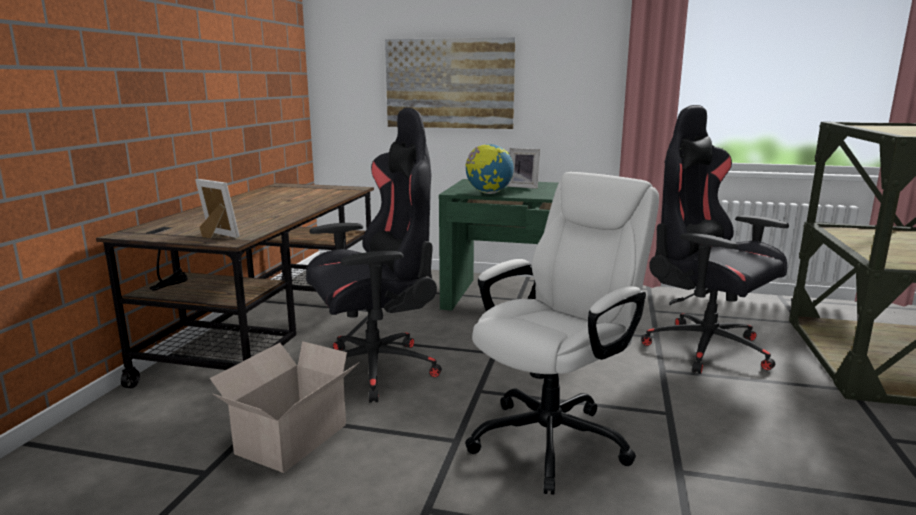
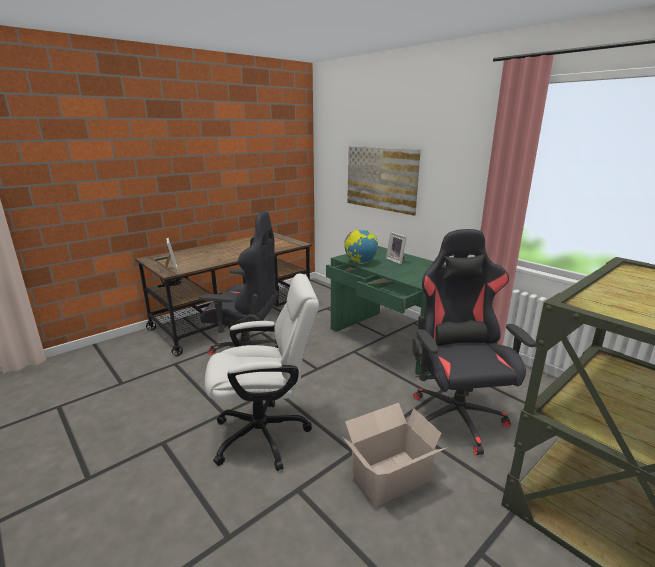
camera: 35 degrees right, 5 degrees up
(289, 440) = (165, 381): cardboard box -> cardboard box (388, 477)

